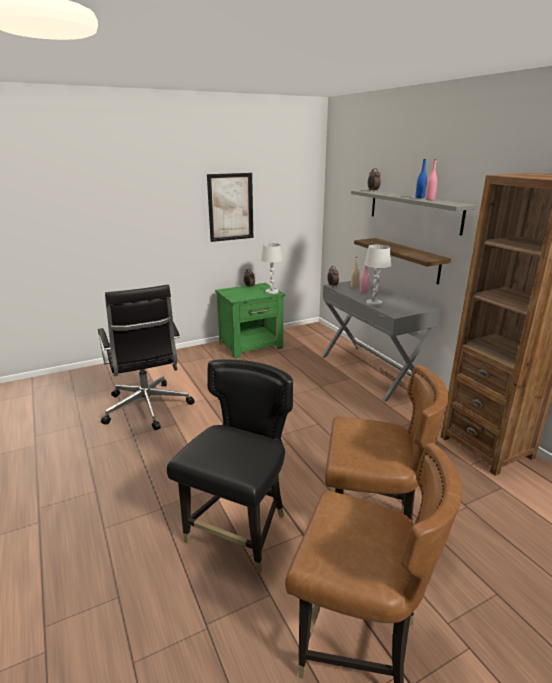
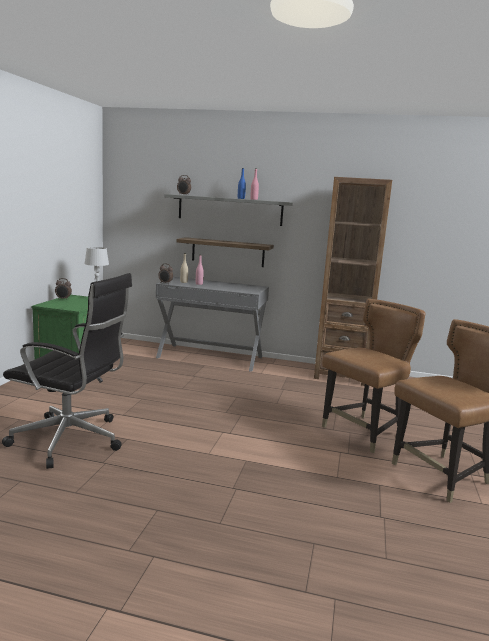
camera: 50 degrees left, 10 degrees down
(230, 207) = (39, 208): picture -> none
(239, 531) = (308, 470): black chair -> none
(374, 303) = (223, 288): white table lamp -> none

